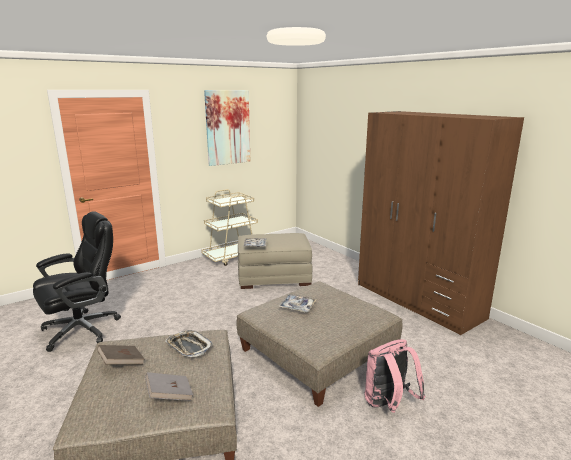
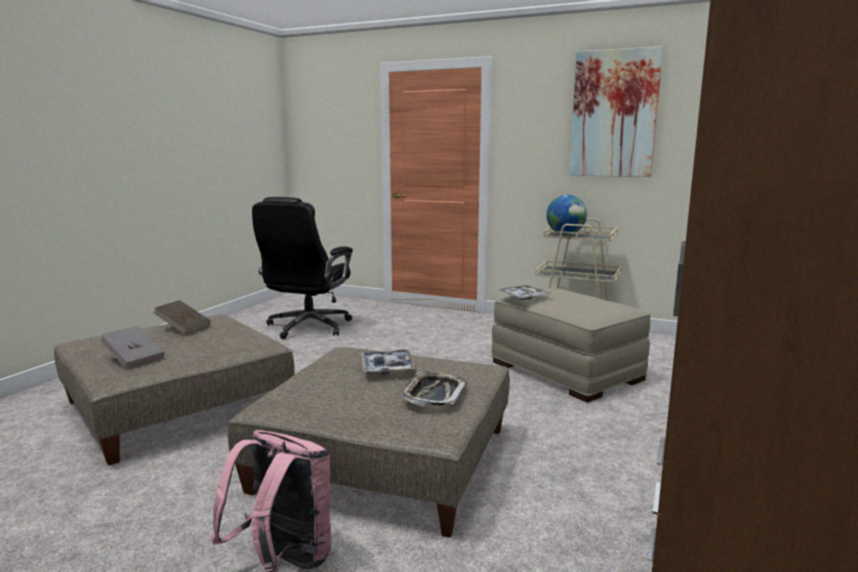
camera: 60 degrees right, 5 degrees down
(83, 329) = (308, 327): black office chair -> black office chair turned 90 degrees clockwise
(189, 346) = (233, 342): tray -> tray (434, 394)
(223, 202) = (565, 234): none -> globe

